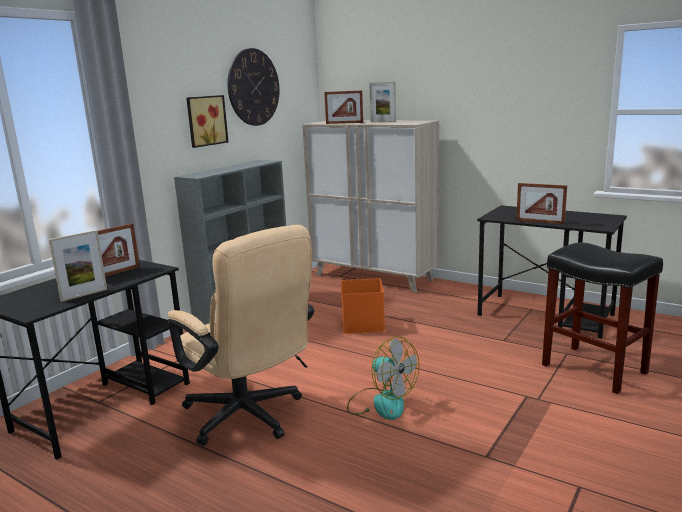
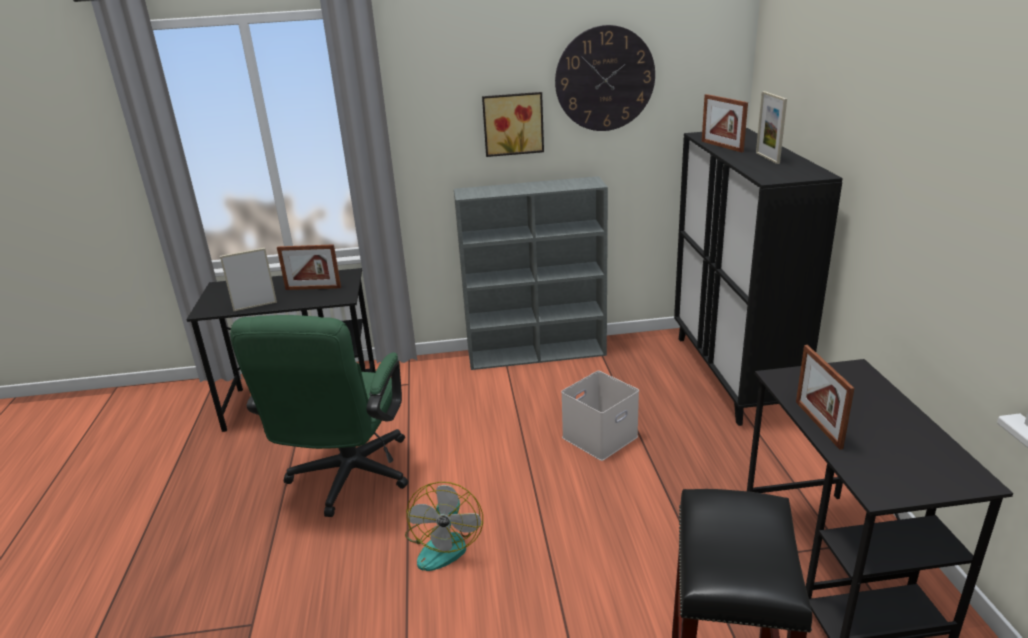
camera: 50 degrees right, 10 degrees up
(84, 295) = (255, 306): picture frame -> picture frame turned 150 degrees clockwise
(249, 418) = (346, 480): beige office chair -> green office chair
(364, 324) = (600, 438): orange storage box -> white storage box
(373, 277) = (732, 375): beige cabinet -> black cabinet

